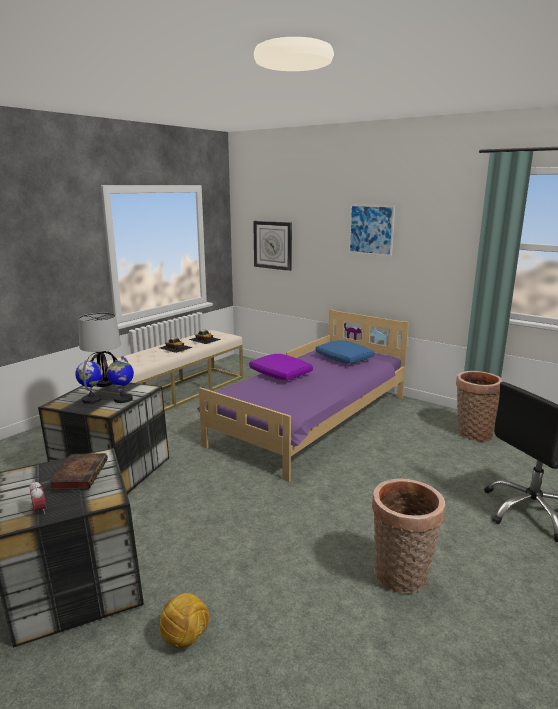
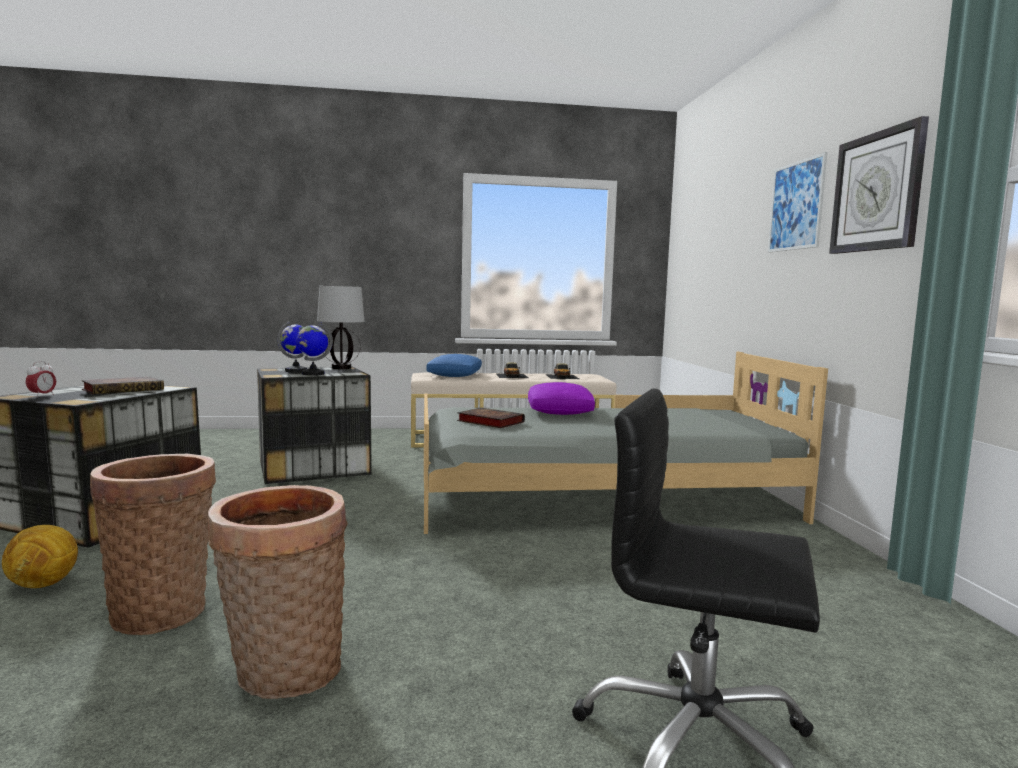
camera: 45 degrees right, 10 degrees down
(273, 245) = (699, 259): wall clock -> wall clock (877, 192)
(277, 398) = (488, 422): none -> book
(312, 420) = (600, 500): purple bed -> grey bed
(344, 359) = (694, 419): blue pillow -> blue pillow (455, 375)
(472, 433) = (854, 604): basket -> basket (162, 609)

